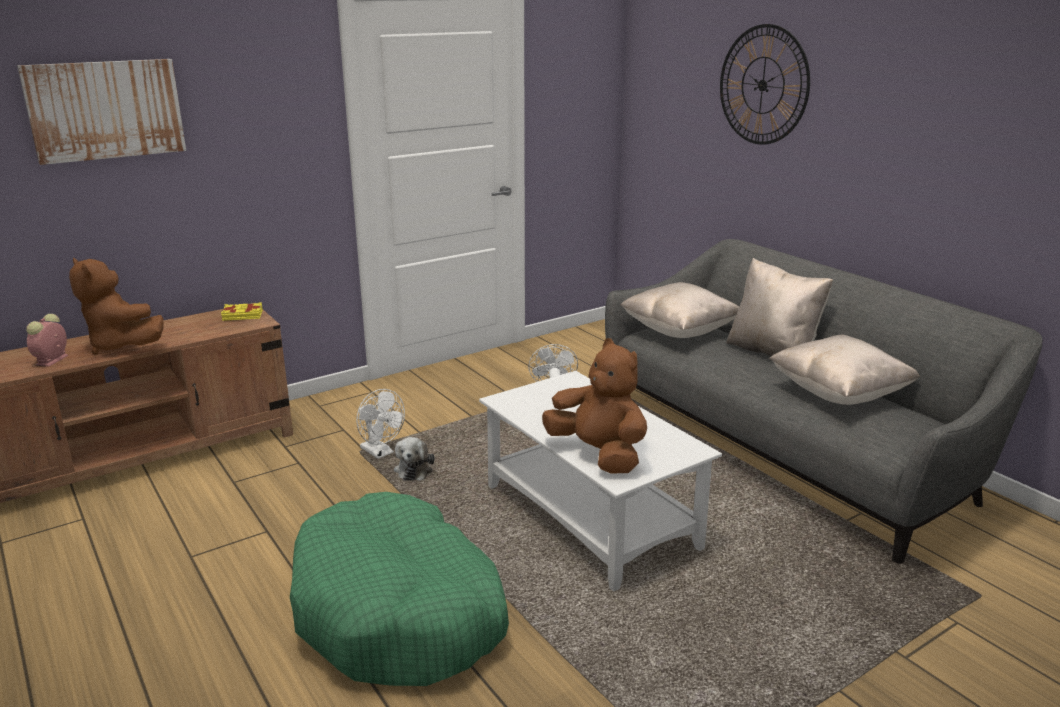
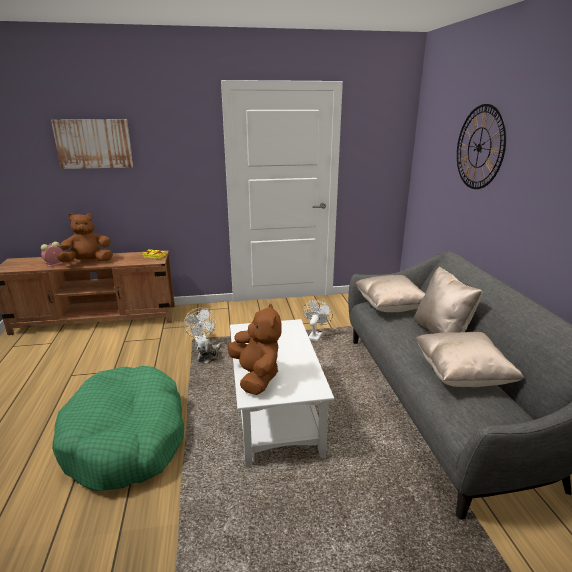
camera: 25 degrees right, 0 degrees up
(122, 345) = (88, 262): brown plush toy -> brown plush toy turned 90 degrees clockwise

